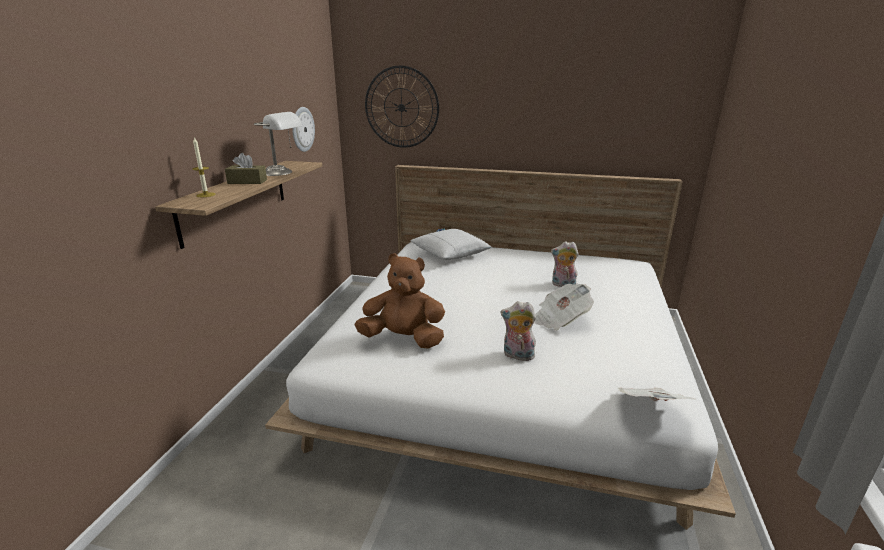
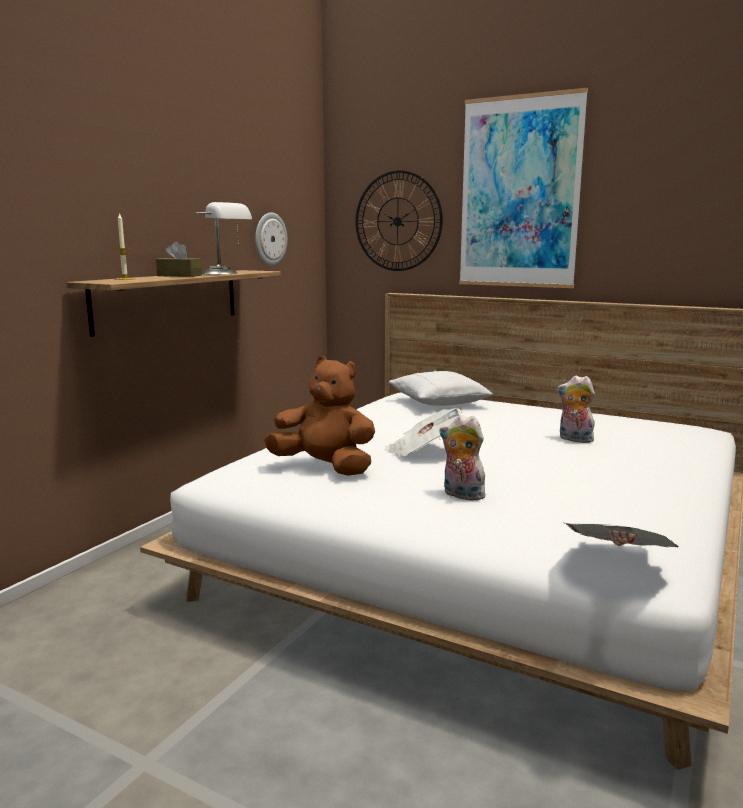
camera: 15 degrees right, 10 degrees down
(500, 89) = (519, 193): none -> picture
(559, 320) = (545, 469): newspaper -> newspaper (422, 451)

